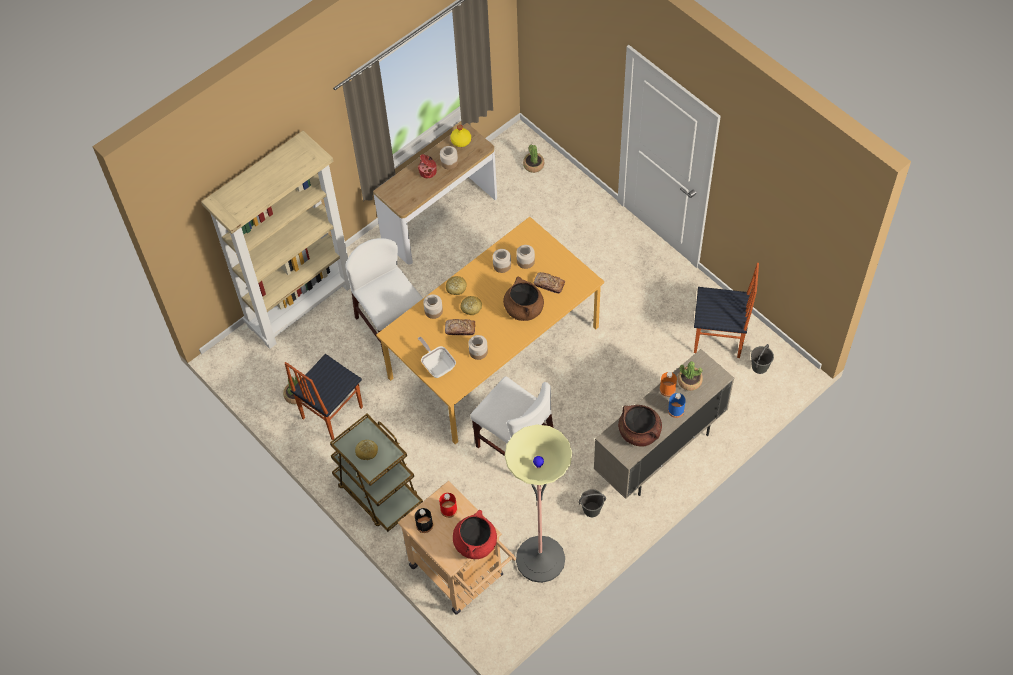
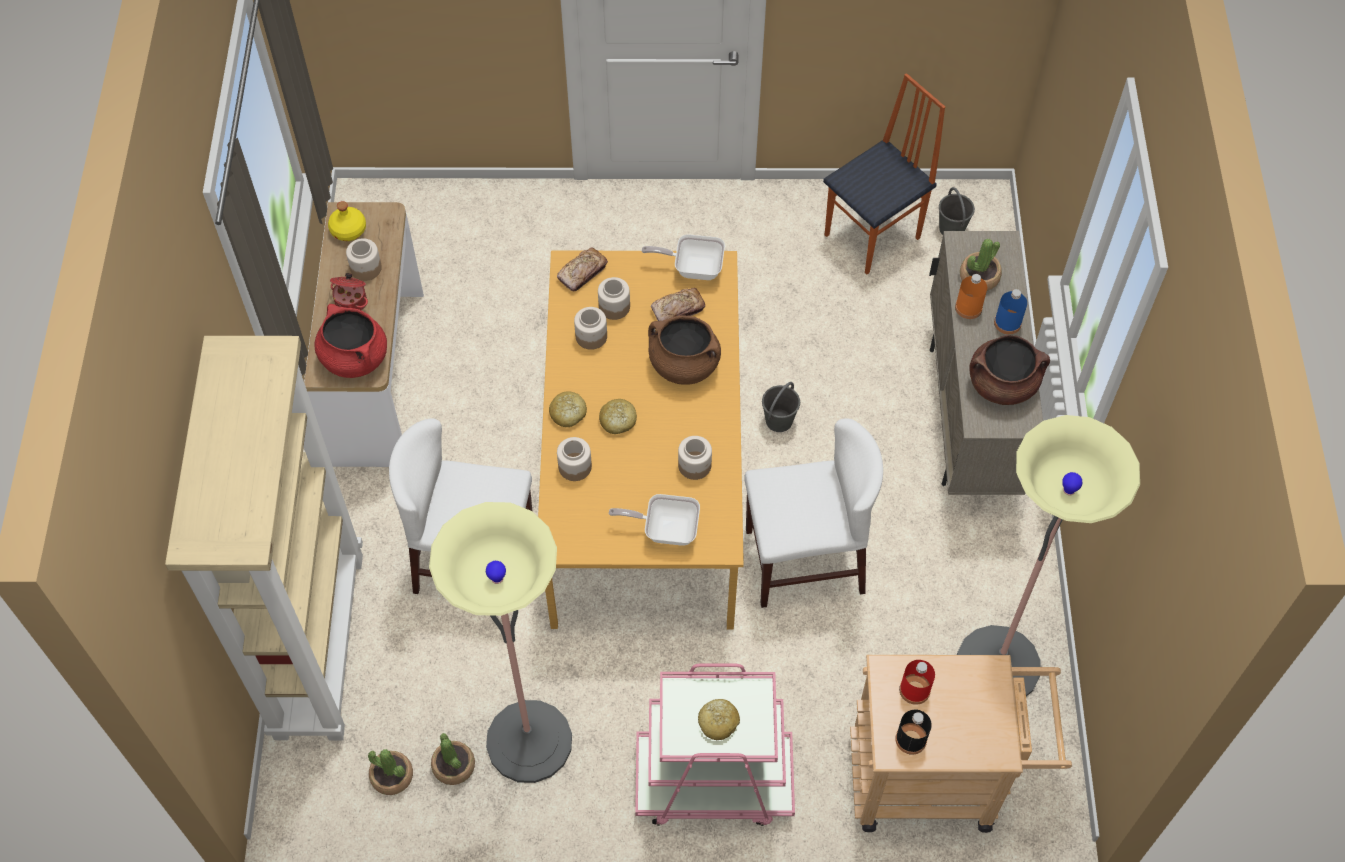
camera: 50 degrees left, 0 degrees up
(331, 412) = (529, 741): chair -> floor lamp
(378, 492) = (713, 781): brown cart -> pink cart
(460, 329) = (637, 458): bread -> bread (582, 273)
(475, 543) = (998, 698): red cooking pot -> red cooking pot (354, 358)
(533, 165) = (420, 218): potted plant -> potted plant (392, 776)
(577, 272) = (693, 267): none -> frying pan
(591, 509) = (979, 552): grey bucket -> grey bucket (778, 421)

